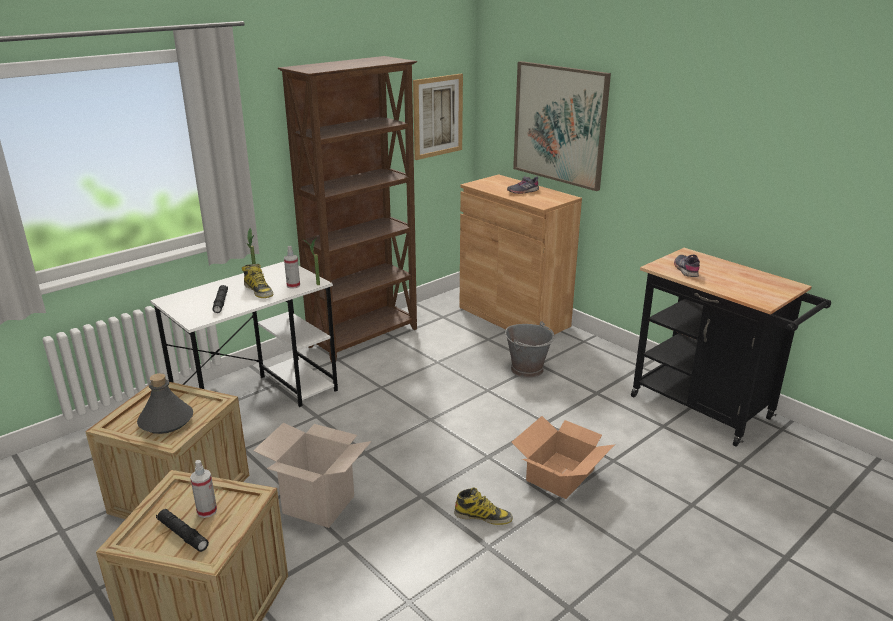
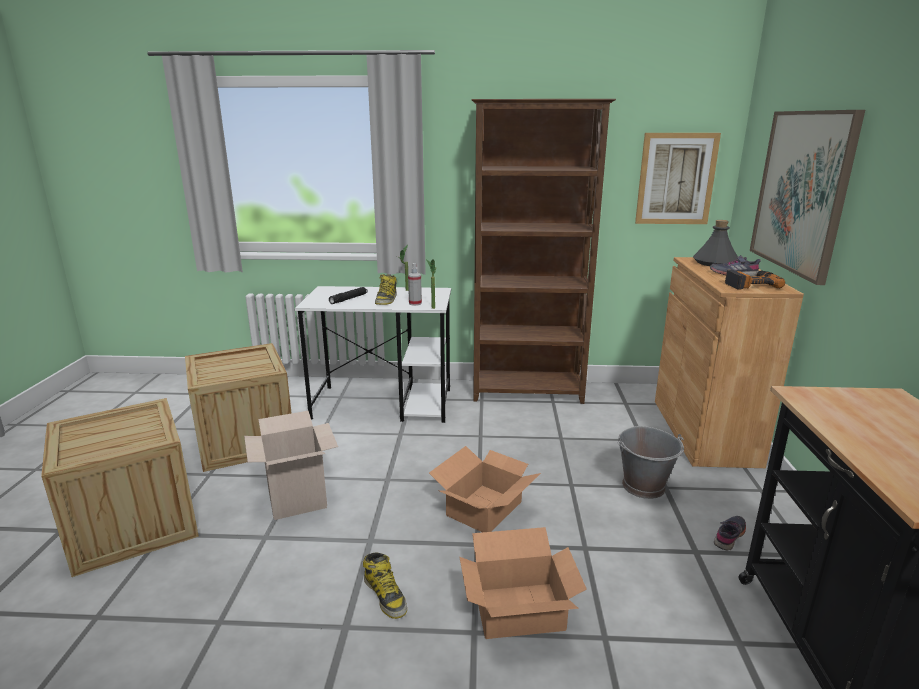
camera: 45 degrees right, 5 degrees down
(166, 421) = (227, 369): grey bottle -> grey bottle (715, 263)
(182, 534) = (91, 440): black flashlight -> none
(207, 511) = (128, 433): spray bottle -> none
(460, 433) = (485, 508): none -> cardboard box
(546, 198) = (750, 284): none -> power drill
(686, 270) = (846, 412): grey shoe -> grey shoe (729, 536)

